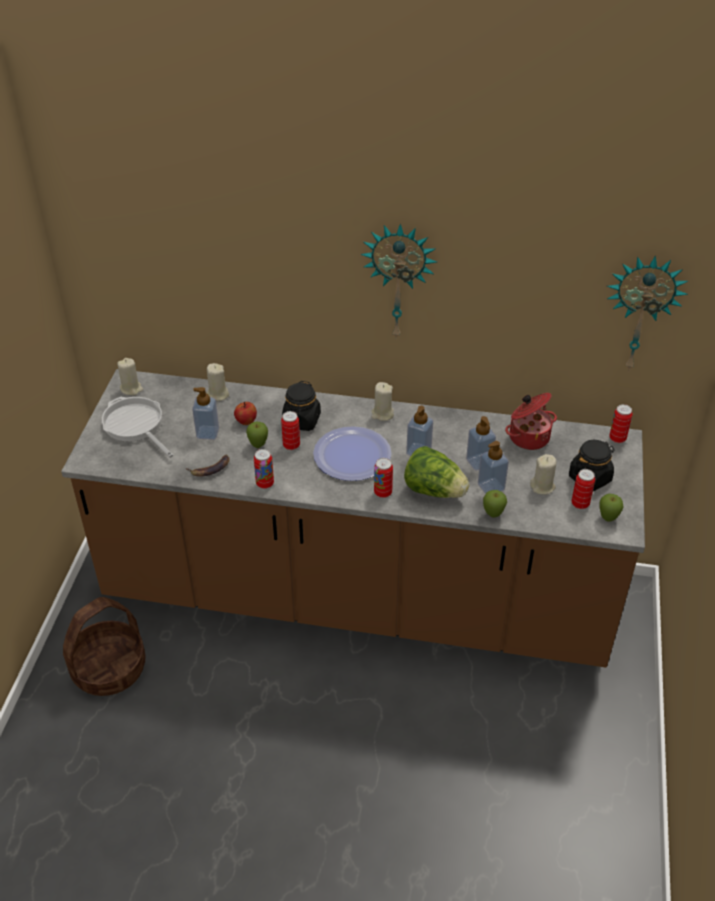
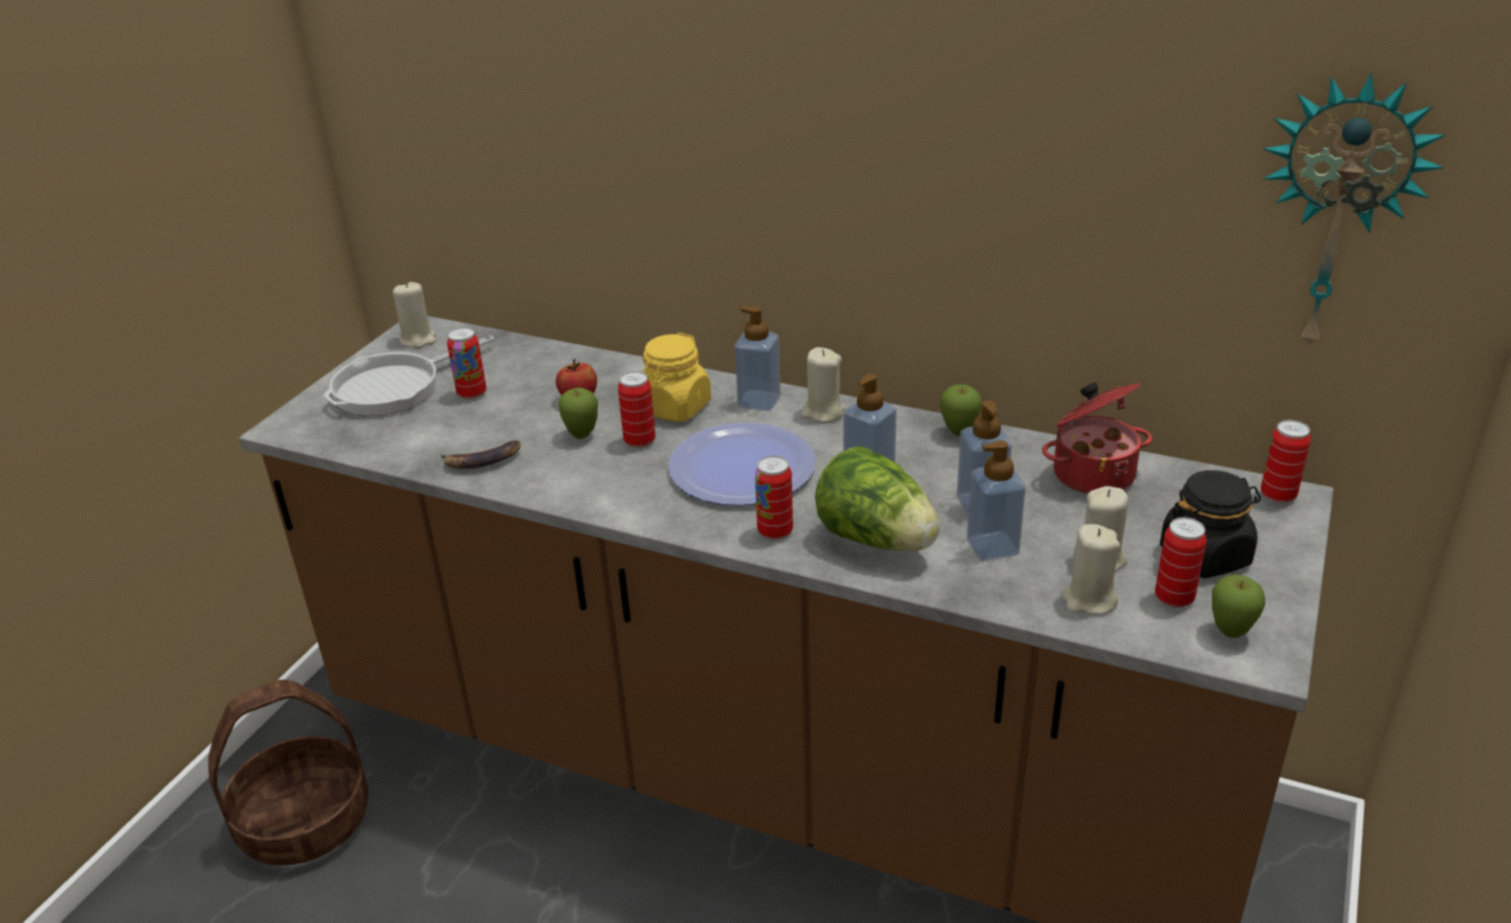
camera: 15 degrees right, 10 degrees down
(135, 425) = (395, 388): frying pan -> frying pan turned 105 degrees counterclockwise
(207, 433) = (506, 409): soap dispenser -> soap dispenser (759, 401)
(217, 394) = (551, 359): beige candle -> beige candle (1088, 600)
(265, 483) = (564, 493): can -> can (472, 393)
(301, 420) = (674, 408): black jar -> yellow jar
(398, 280) = (859, 143): wall clock -> none
(493, 515) = (982, 595): apple -> apple (959, 433)

